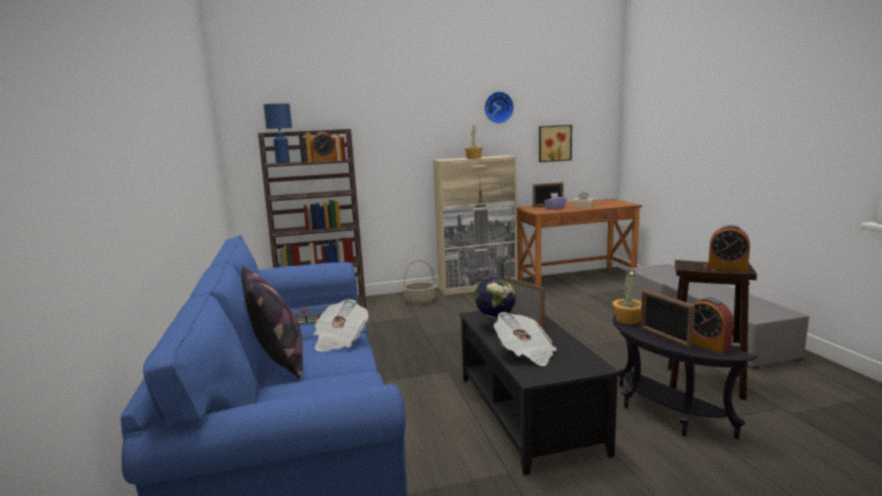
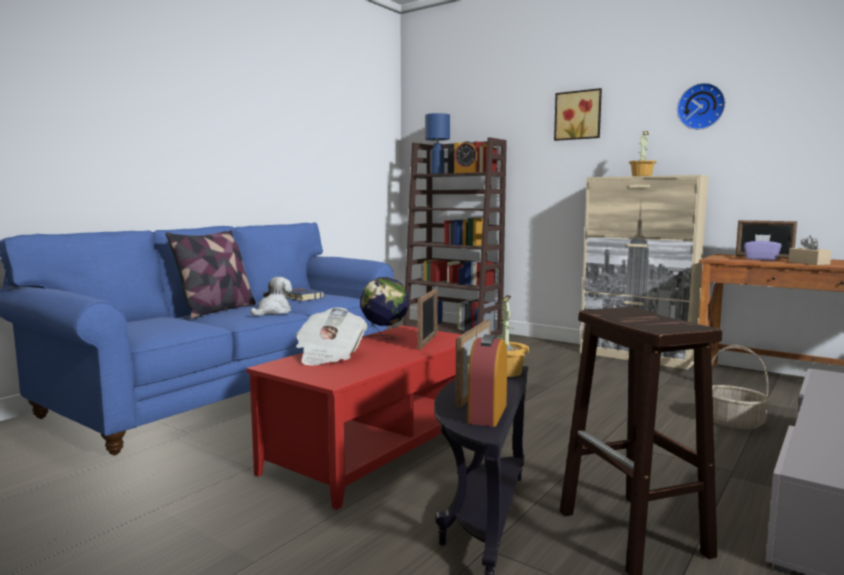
camera: 50 degrees right, 5 degrees down
(339, 340) = (273, 312): newspaper -> plush toy
(420, 301) = (542, 350): basket -> basket (733, 422)
(526, 413) = (375, 448): black coffee table -> red coffee table
(554, 143) = (801, 159): picture -> picture (578, 115)
(727, 268) = (650, 323): alarm clock -> none

